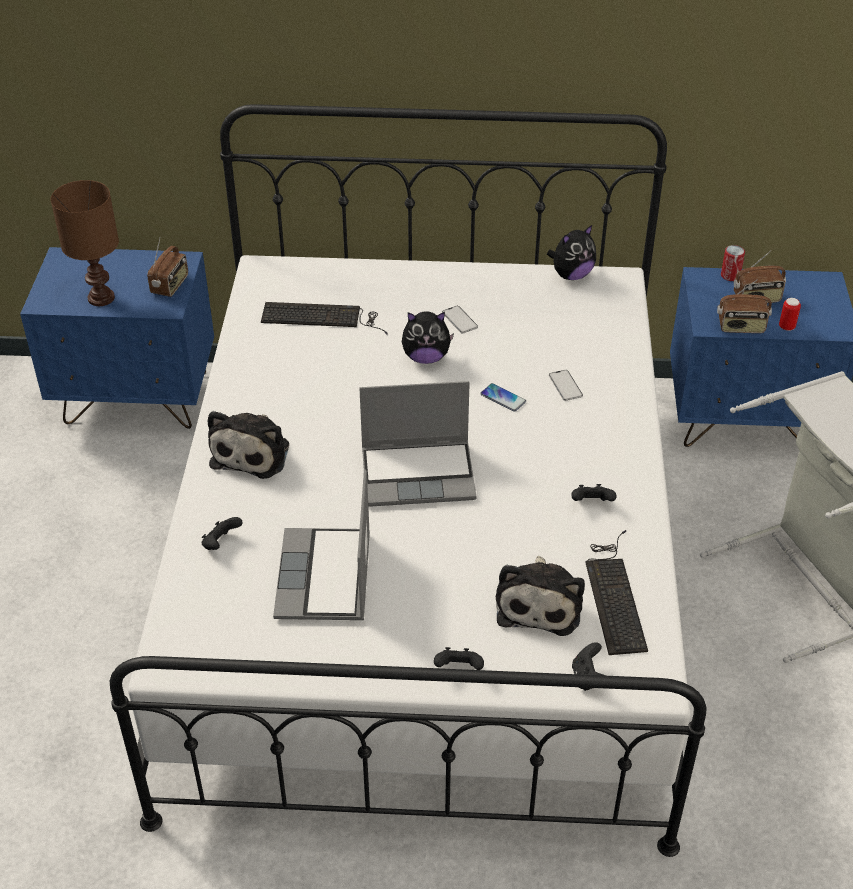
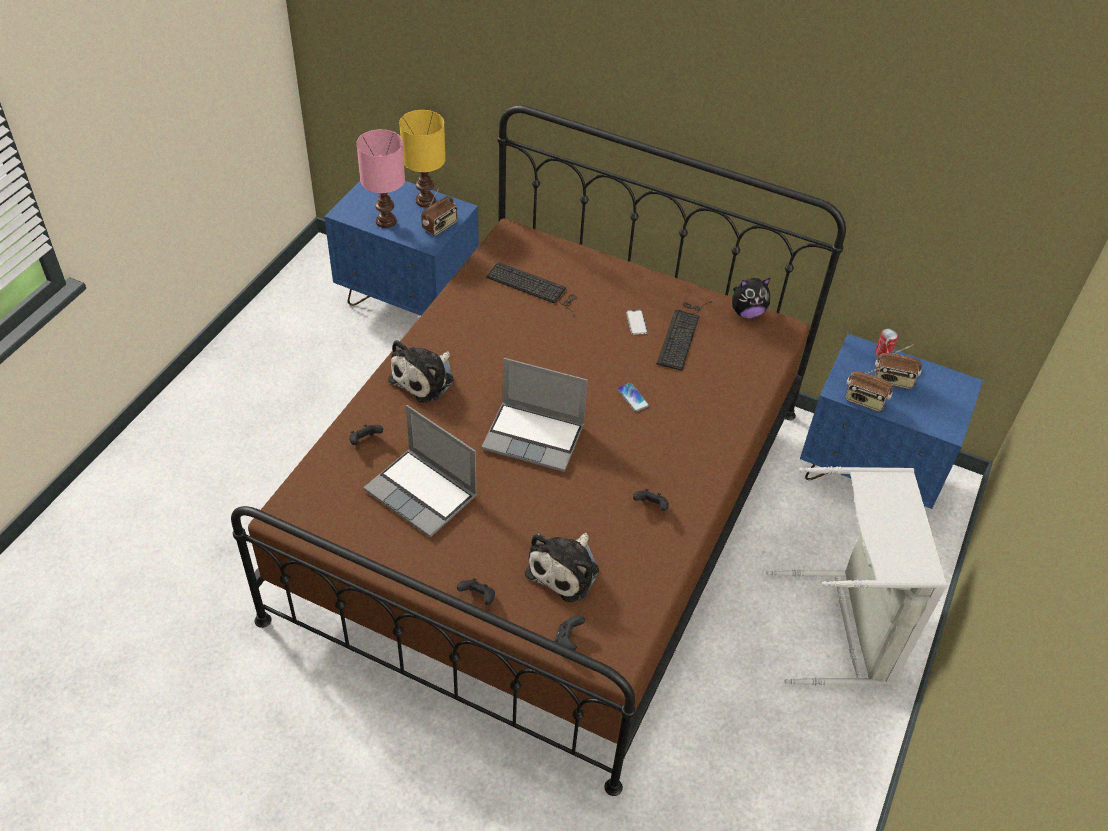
camera: 20 degrees right, 5 degrees up
(102, 298) = (386, 222): brown table lamp -> pink table lamp
(136, 263) = (425, 200): none -> yellow table lamp
(326, 578) = (423, 493): laptop -> laptop turned 75 degrees counterclockwise
(426, 357) = (593, 345): plush toy -> none
(426, 572) = (547, 509): white bed -> brown bed
(565, 385) = (687, 403): phone -> none
(614, 594) = (626, 583): keyboard -> keyboard (682, 333)
(786, 327) = (903, 413): can -> none

